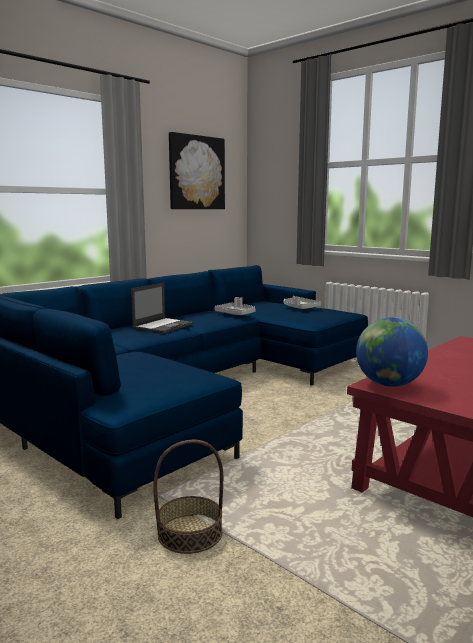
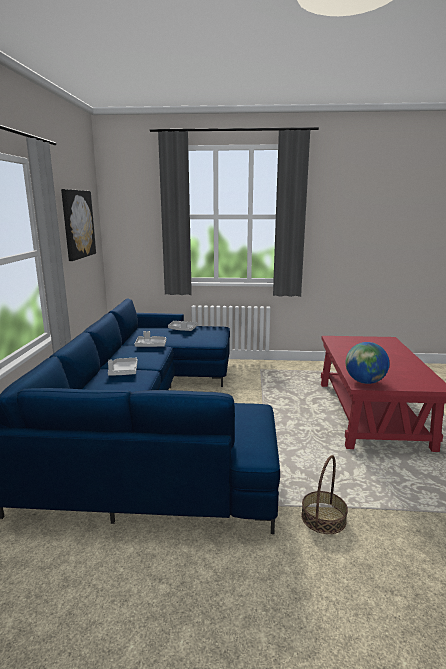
camera: 40 degrees left, 5 degrees up
(164, 326) = (123, 371): laptop -> grey tray

